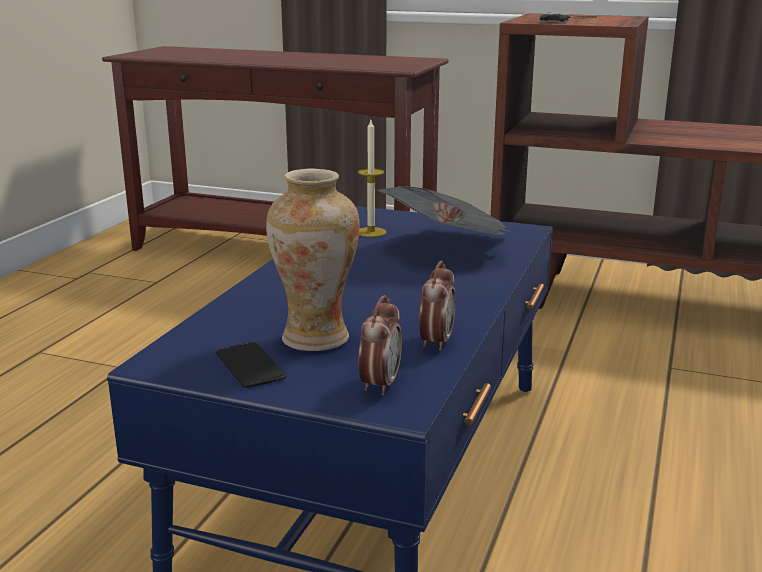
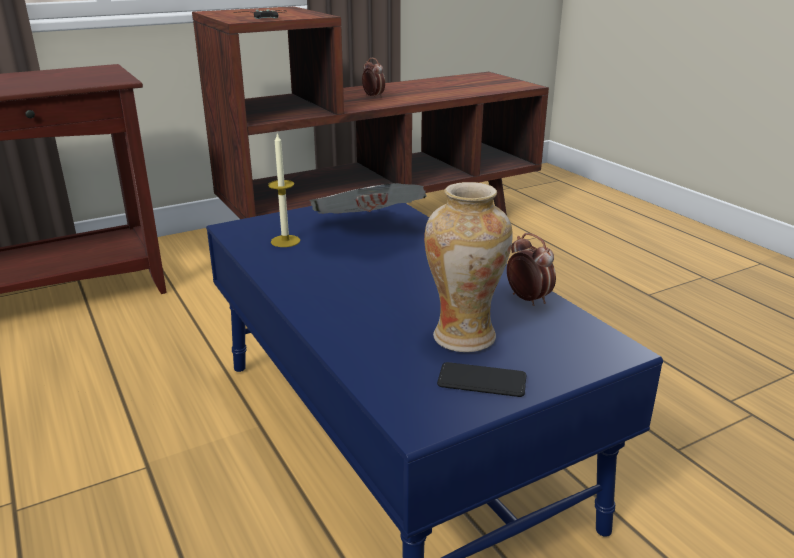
camera: 50 degrees left, 5 degrees up
(380, 384) = (574, 343): alarm clock -> alarm clock (373, 97)

